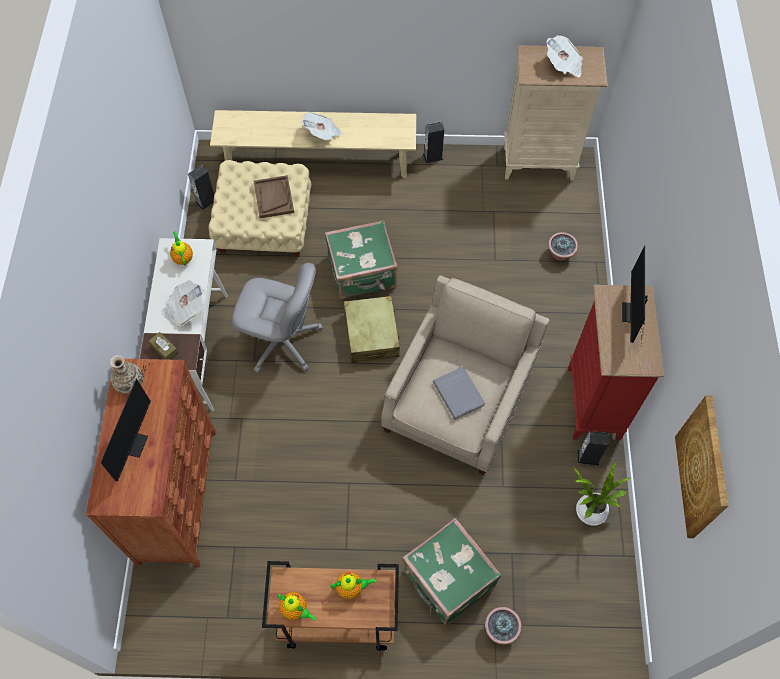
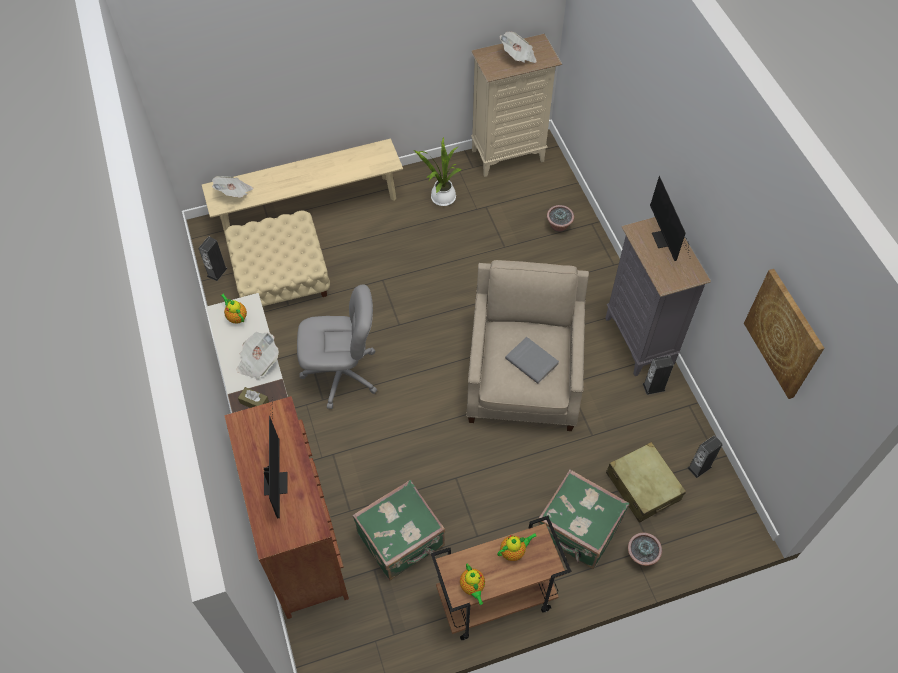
camera: 20 degrees left, 5 degrees down
(129, 382) = (248, 431): vase -> none
(273, 197) = (289, 246): brown tray -> none
(296, 609) = (472, 587): teapot -> teapot turned 60 degrees clockwise
(323, 133) = (312, 177): newspaper -> newspaper (234, 193)
(362, 273) = (391, 293): green suitcase -> green suitcase (402, 540)
(371, 334) = (422, 343): beige suitcase -> beige suitcase (642, 486)
(433, 157) = (412, 175): speaker -> speaker (699, 467)
(588, 510) = (672, 430): potted plant -> potted plant (441, 198)
(592, 405) = (638, 342): red dresser -> grey dresser

